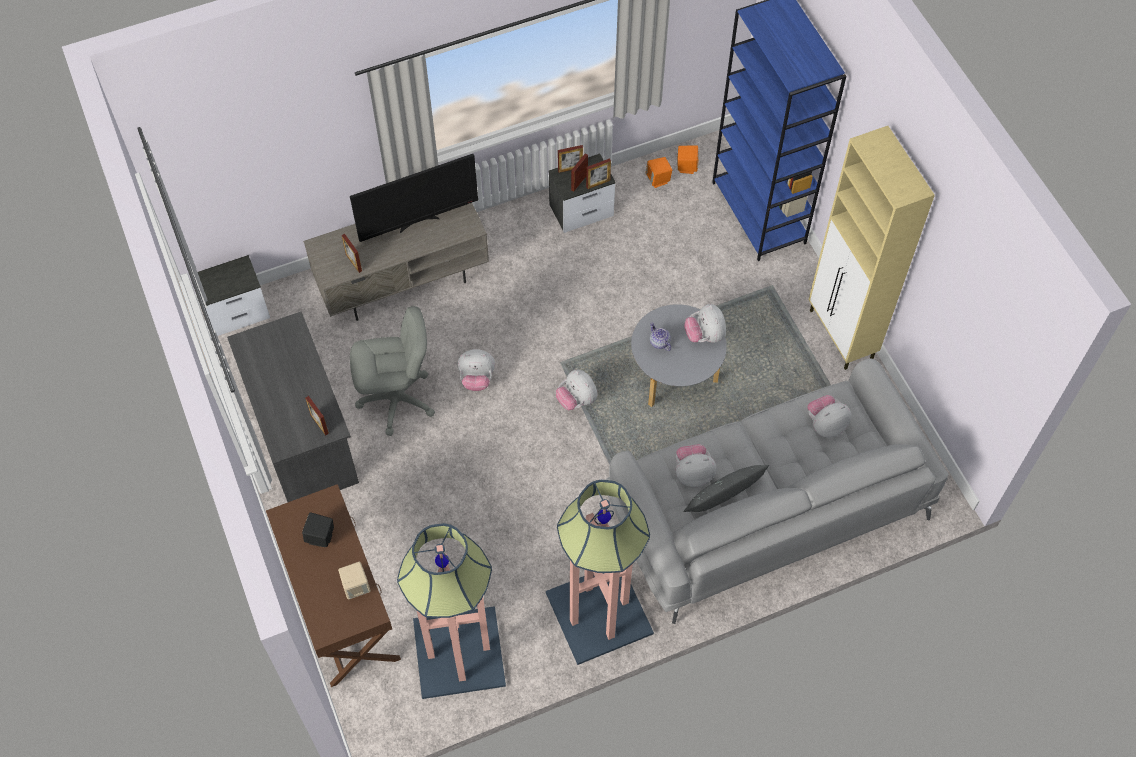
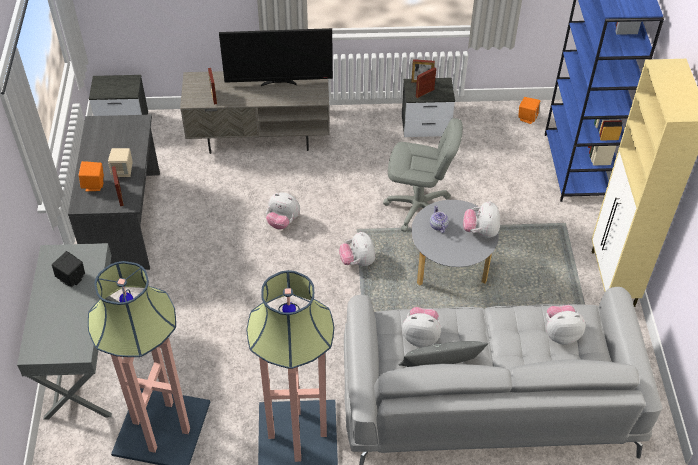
camera: 20 degrees right, 10 degrees down
(341, 608) = (85, 360): brown console table -> grey console table
(356, 586) = (78, 326): beige speaker -> beige speaker (123, 171)
(397, 400) = (211, 218): grey office chair -> grey office chair (418, 208)
(598, 183) = (440, 98): picture frame -> none
(658, 180) = (499, 120): orange speaker -> orange speaker (94, 185)

